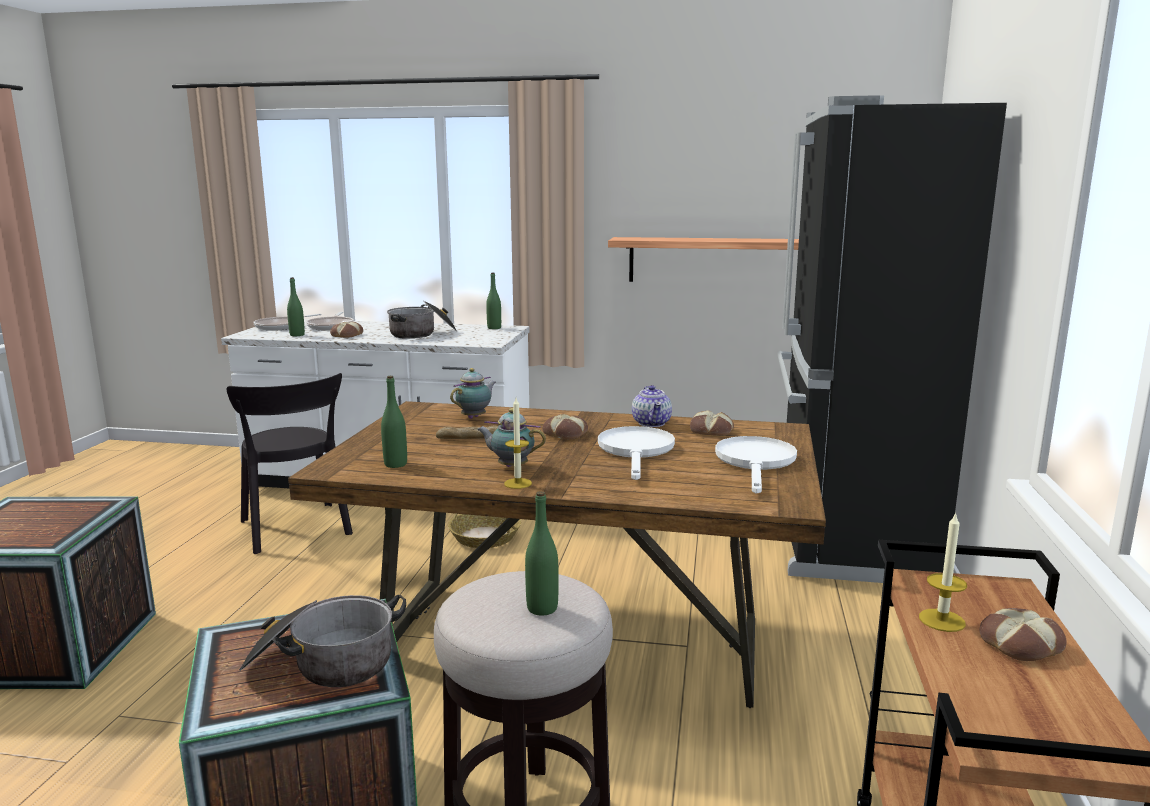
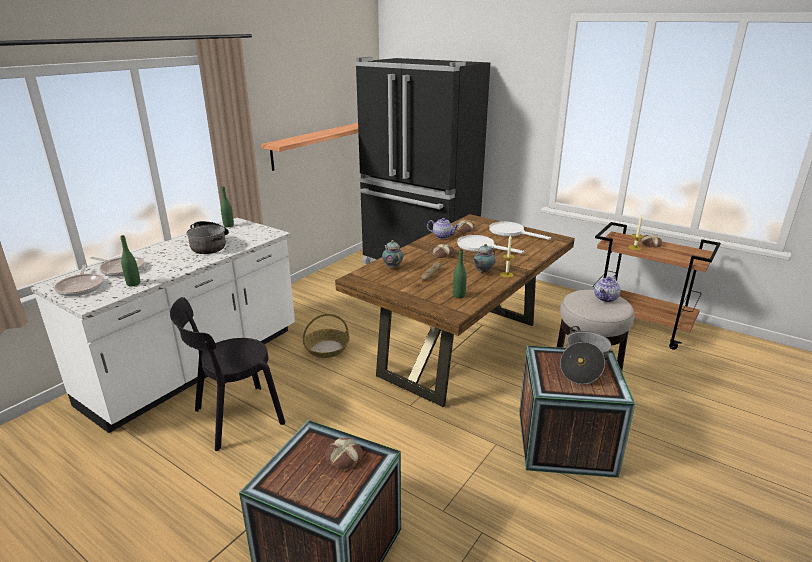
camera: 65 degrees left, 10 degrees up
(296, 530) = (234, 418): black chair -> black chair turned 150 degrees clockwise
(346, 335) = (169, 267): bread -> bread (343, 457)
(542, 608) = (606, 298): green bottle -> teapot

